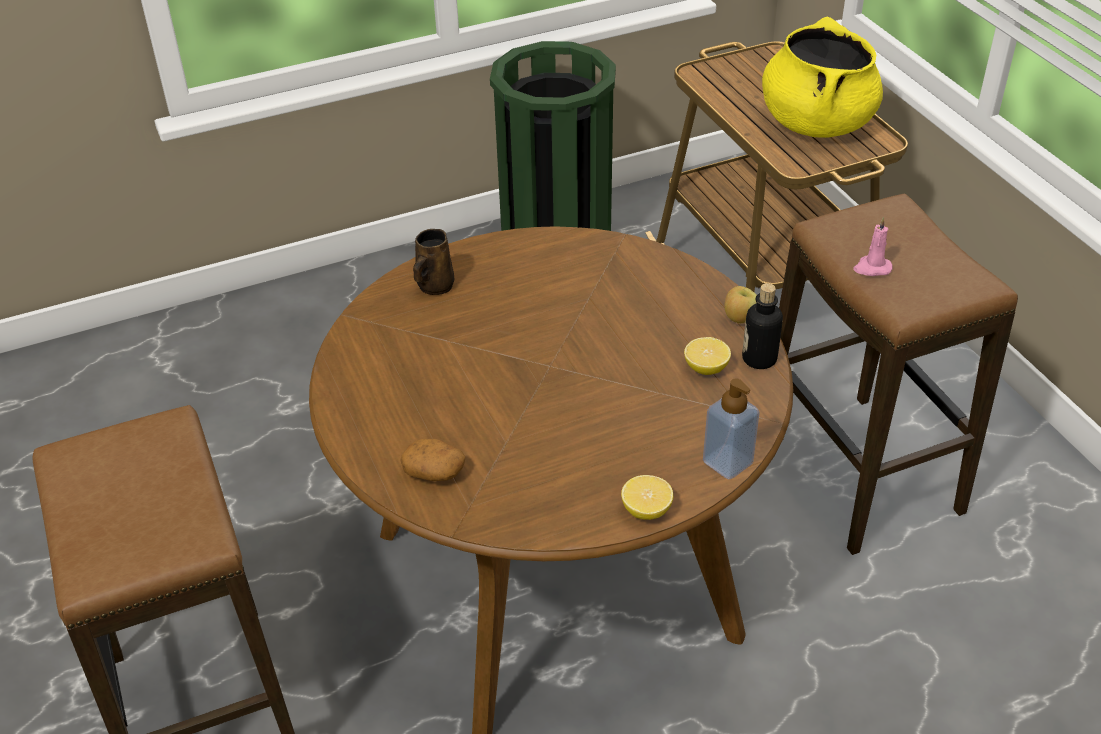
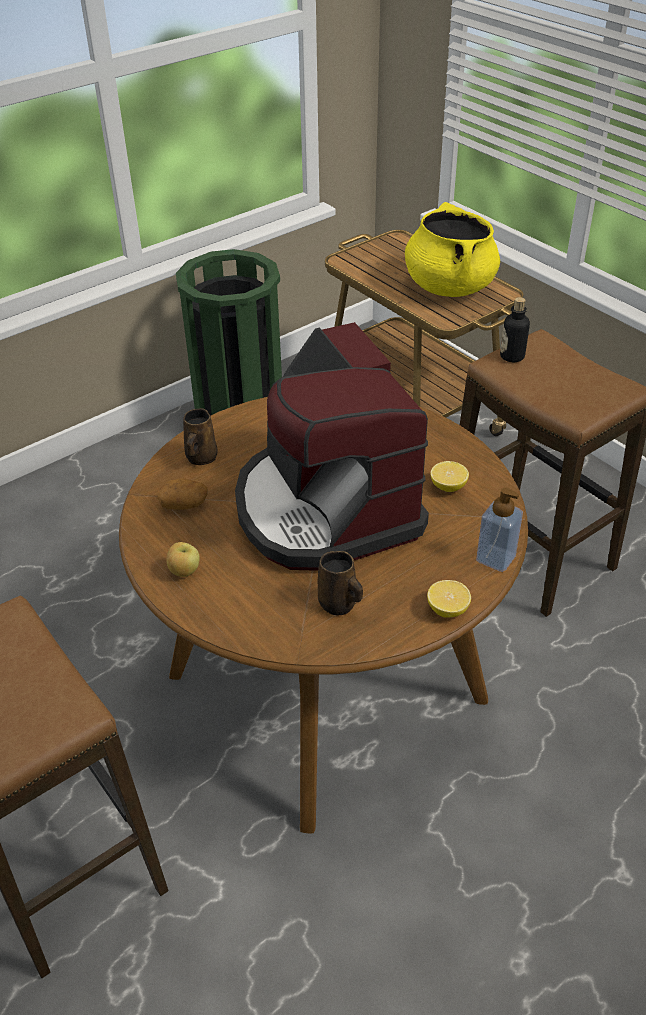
camera: 15 degrees left, 0 degrees up
(435, 472) = (261, 612): potato -> potato (184, 504)
(524, 481) = (339, 604): none -> brown mug
(552, 368) = (325, 508): none -> coffee machine
(739, 319) = (458, 443): apple -> apple (184, 571)
(759, 359) = (486, 472): bottle -> bottle (512, 356)
(872, 268) = (540, 388): pink candle -> none

